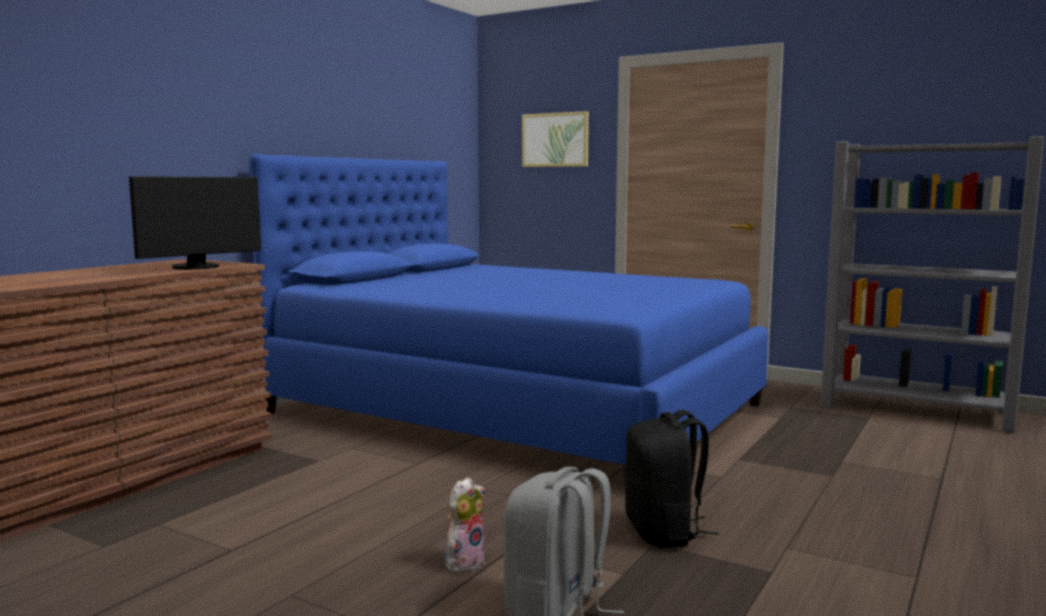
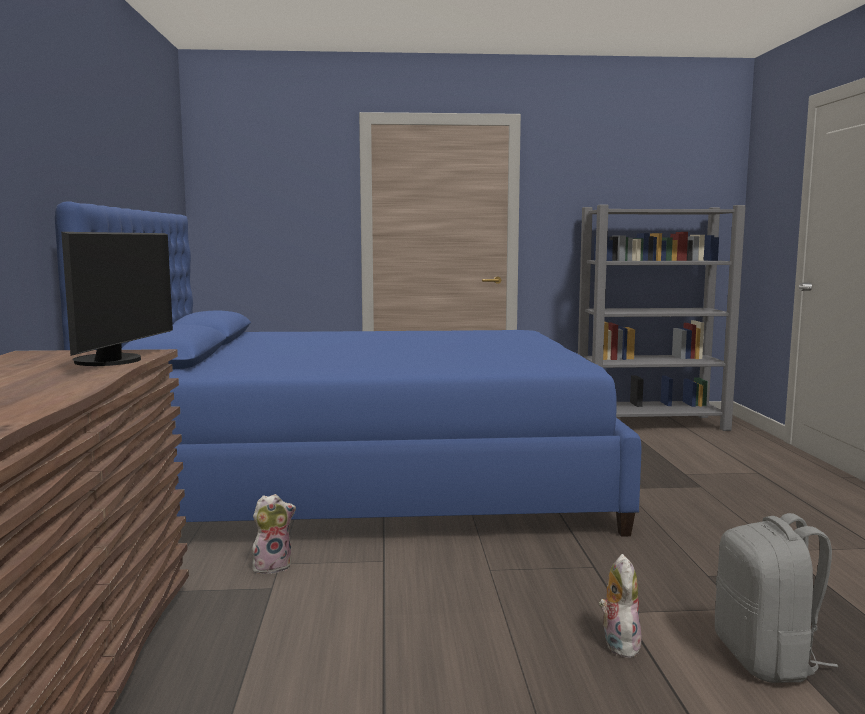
camera: 35 degrees left, 0 degrees up
(343, 448) = (273, 566): none -> plush toy
(555, 140) = (287, 194): picture -> none
(664, 532) = (696, 564): black backpack -> none

